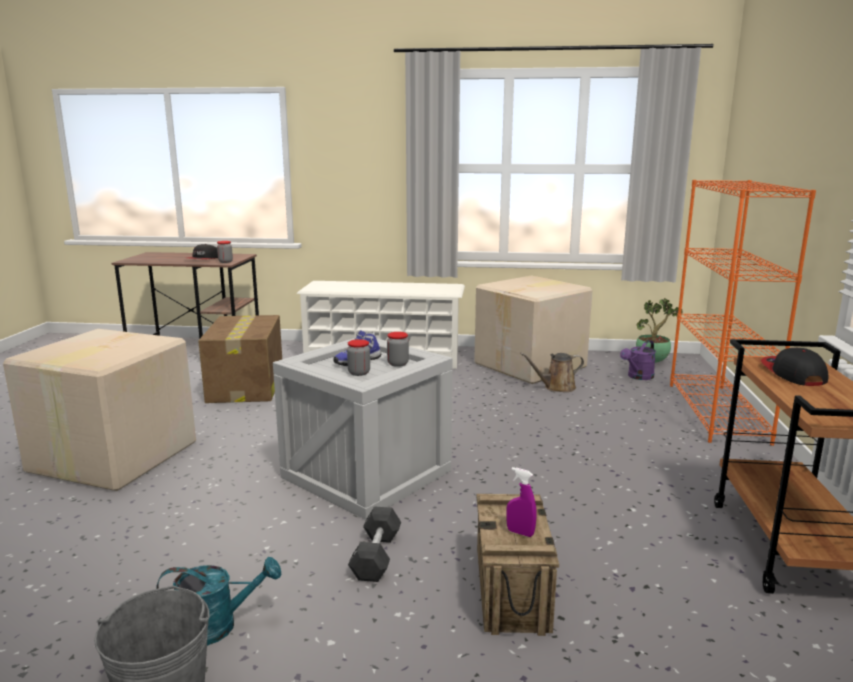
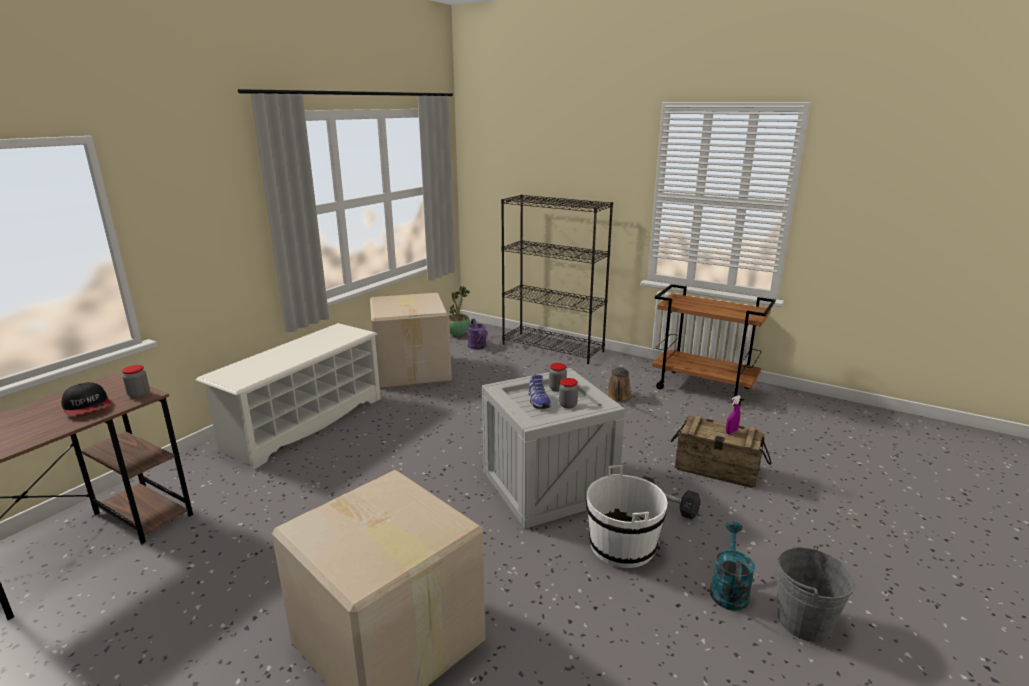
camera: 65 degrees left, 5 degrees up
(246, 386) = (277, 518): cardboard box -> none
(276, 537) = (622, 546): none -> white bucket
(556, 387) = (466, 376): brown watering can -> brown watering can (618, 397)
(717, 412) = (553, 347): orange bookcase -> black bookcase
(793, 373) = (692, 303): cap -> none

